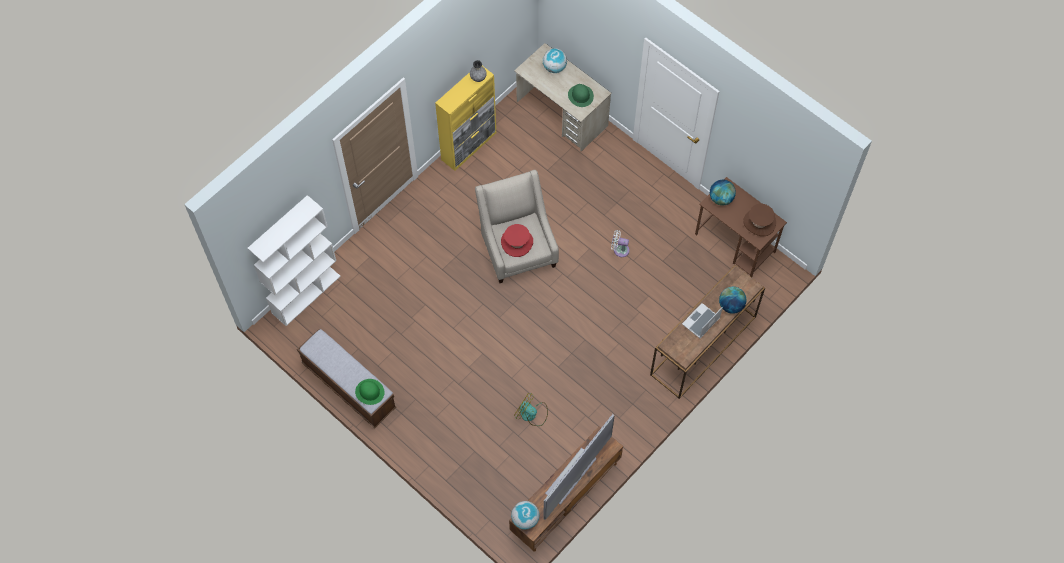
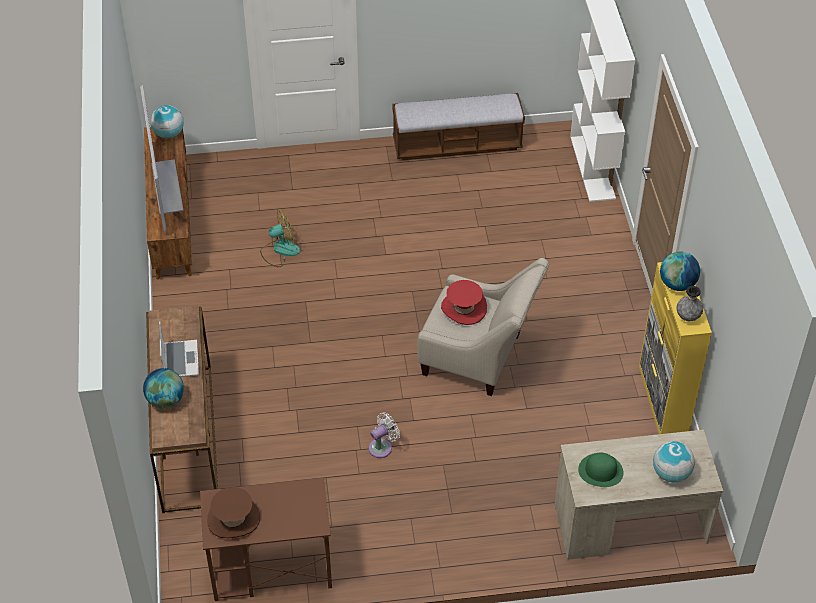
camera: 130 degrees right, 15 degrees down
(370, 392) = (416, 111): green hat -> none
(721, 198) = (306, 504): globe -> globe (677, 284)

